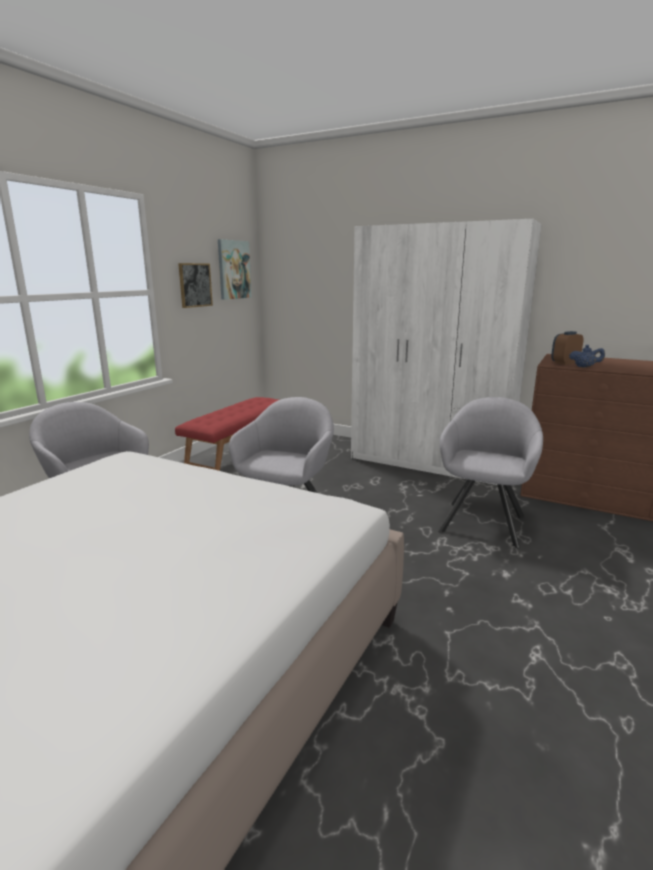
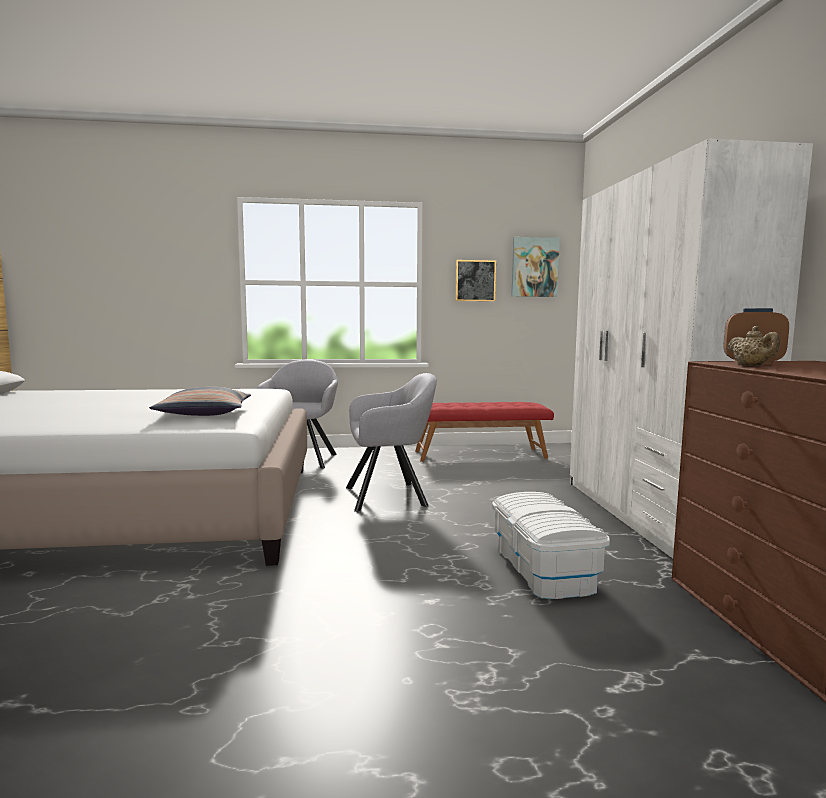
camera: 55 degrees right, 10 degrees down
(271, 513) = (204, 414): none -> pillow
(483, 521) = (544, 569): grey armchair -> white storage box
(584, 367) = (752, 366): blue teapot -> beige teapot

